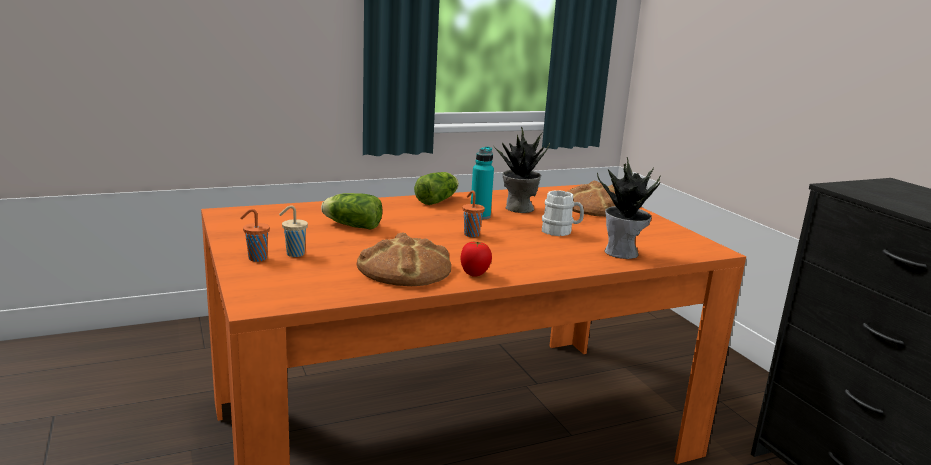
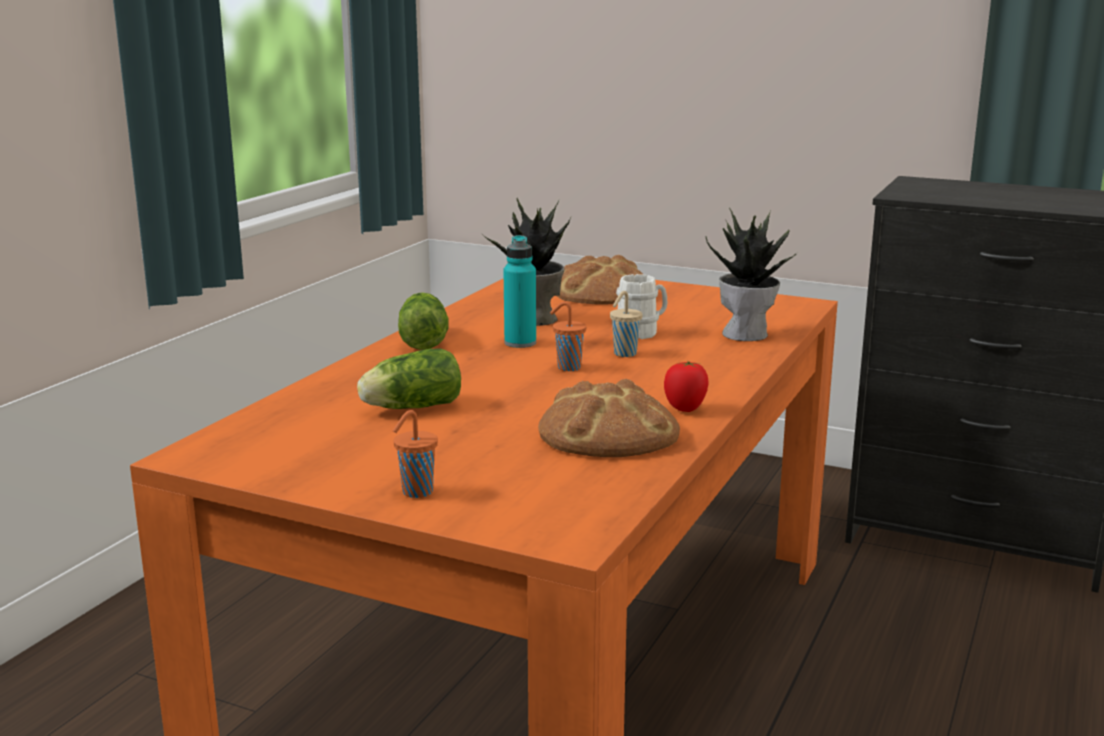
camera: 40 degrees left, 0 degrees up
(294, 254) = (444, 468): beige cup -> beige cup (624, 354)

